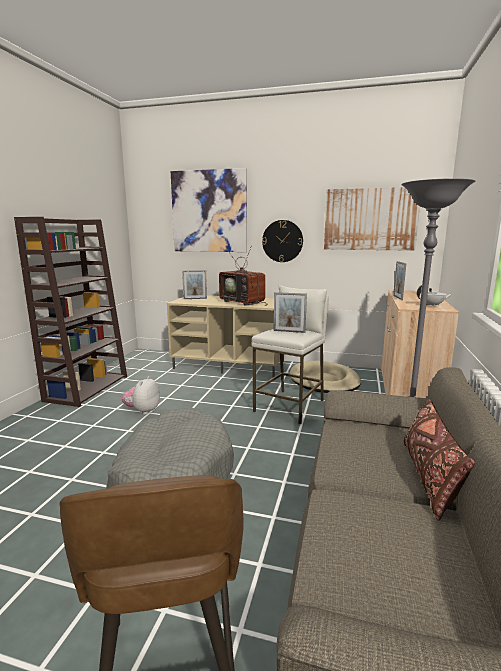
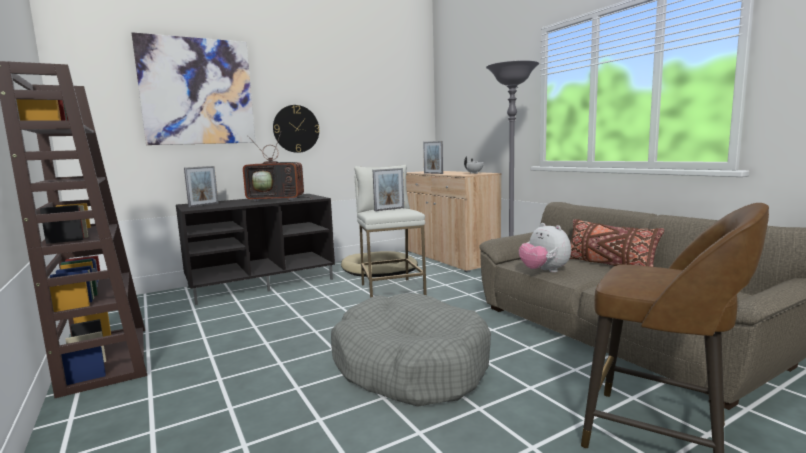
camera: 45 degrees left, 5 degrees down
(142, 411) = (254, 344): plush toy -> plush toy (544, 271)
(230, 365) = (262, 283): beige tv stand -> black tv stand
(370, 219) = (378, 107): picture -> none

